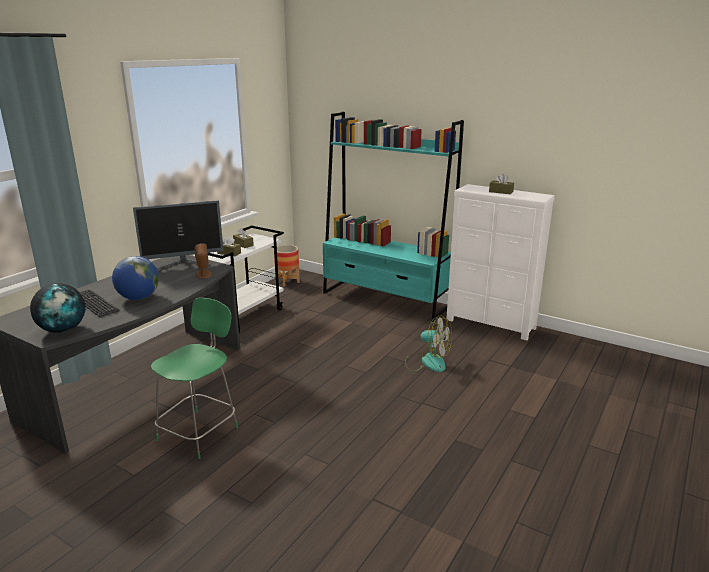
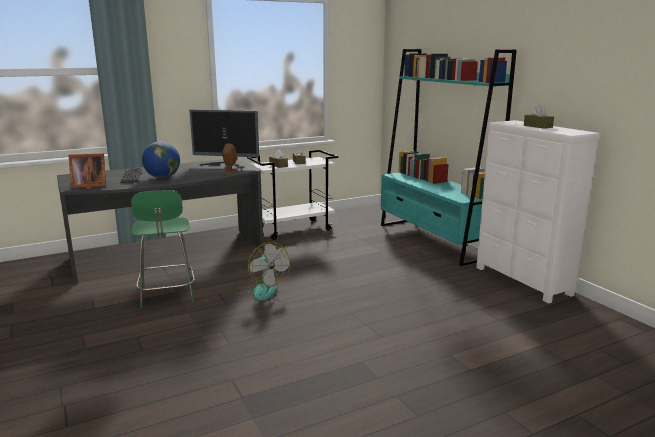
camera: 30 degrees right, 5 degrees down
(63, 330) = (88, 185): globe -> picture frame
(200, 432) = (167, 295): green chair -> green chair turned 105 degrees clockwise
(287, 281) = (360, 212): planter -> none
(427, 362) = (413, 295): fan -> fan (261, 290)

